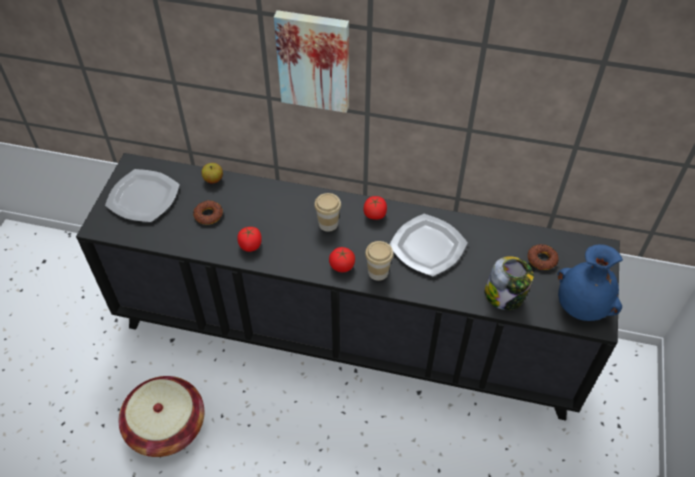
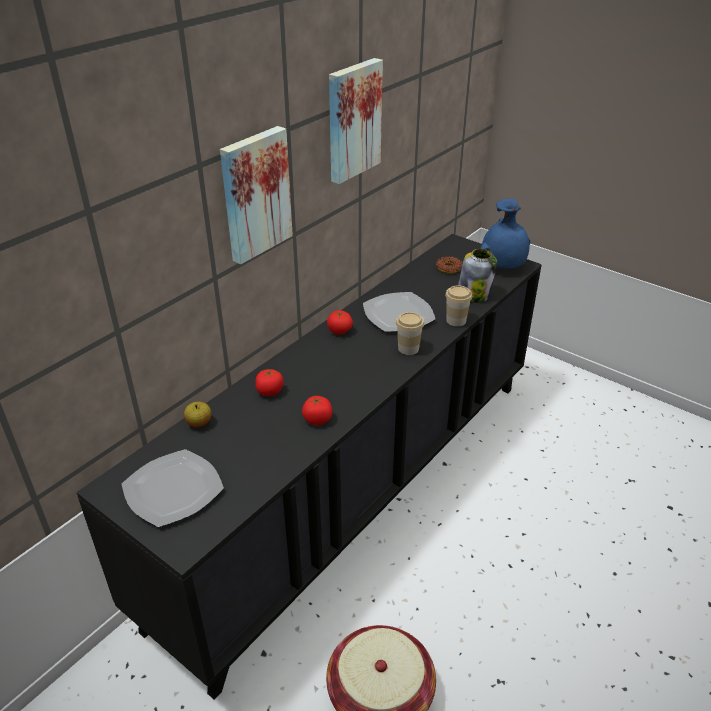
camera: 65 degrees left, 15 degrees down
(208, 215) = (249, 440): donut -> none
(328, 223) = (329, 361): cup -> cup (456, 320)
(342, 266) = (387, 367): tomato -> tomato (269, 391)
(460, 58) = (352, 120): none -> picture

